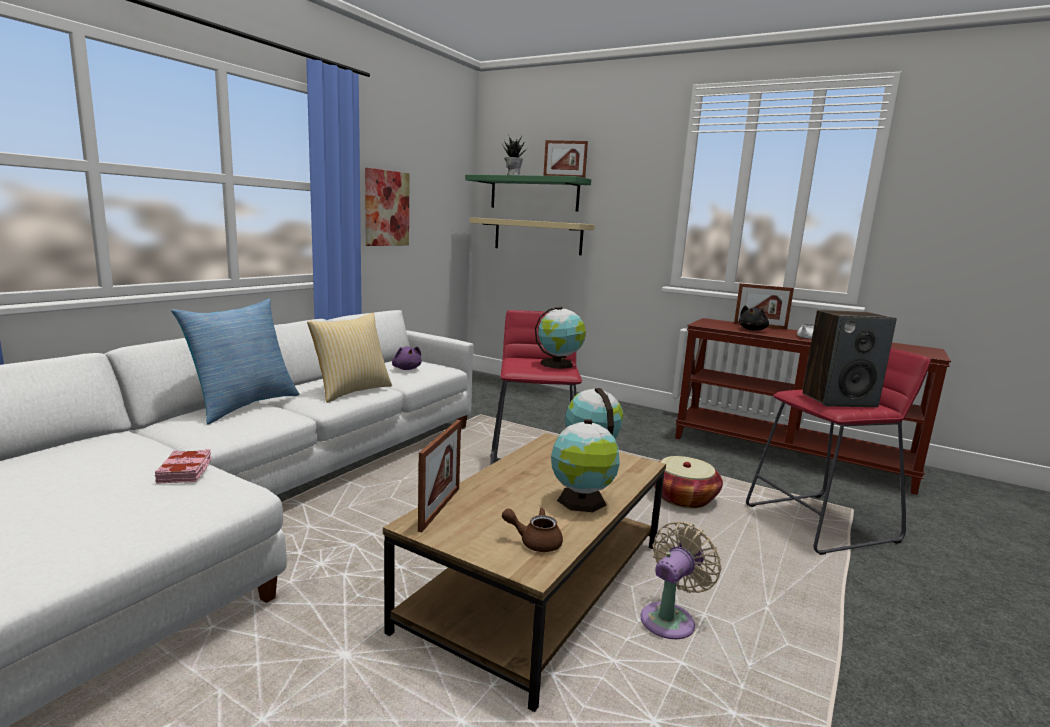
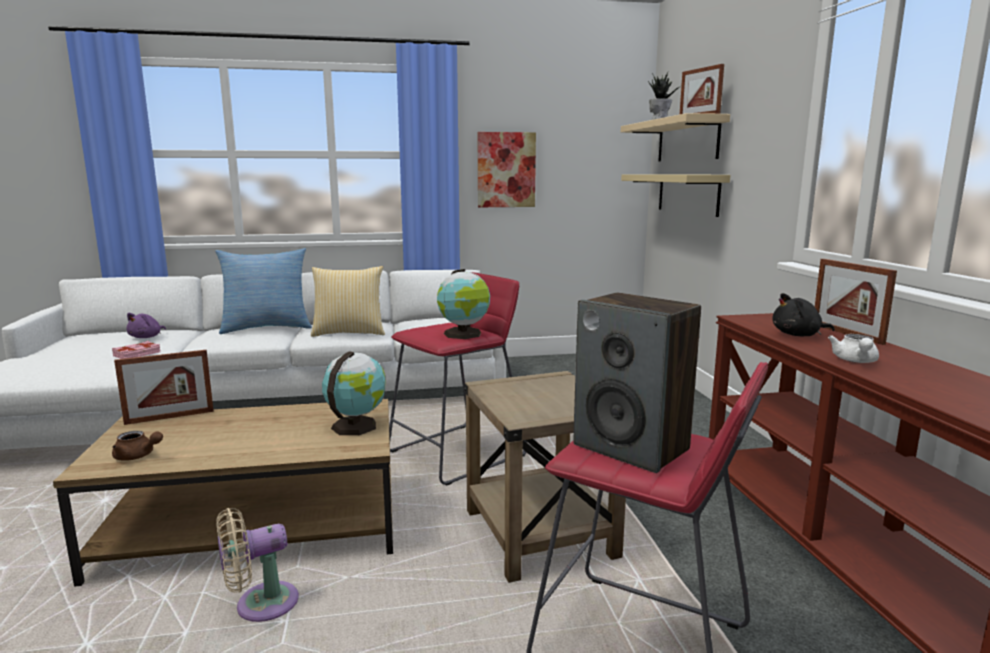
camera: 50 degrees right, 0 degrees up
(406, 369) = (432, 324): purple plush toy -> purple plush toy (147, 337)
(534, 194) = (687, 140): green shelf -> beige shelf
(535, 542) = (137, 456): brown teapot -> brown teapot turned 135 degrees clockwise
(582, 502) = (237, 449): globe -> none
(670, 619) = (260, 605): beige fan -> beige fan turned 150 degrees clockwise
(683, 498) = (540, 534): basket -> beige side table

